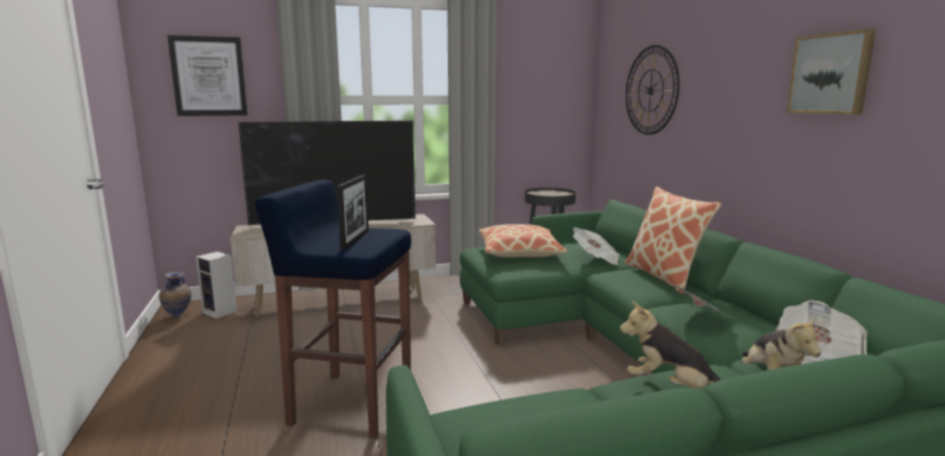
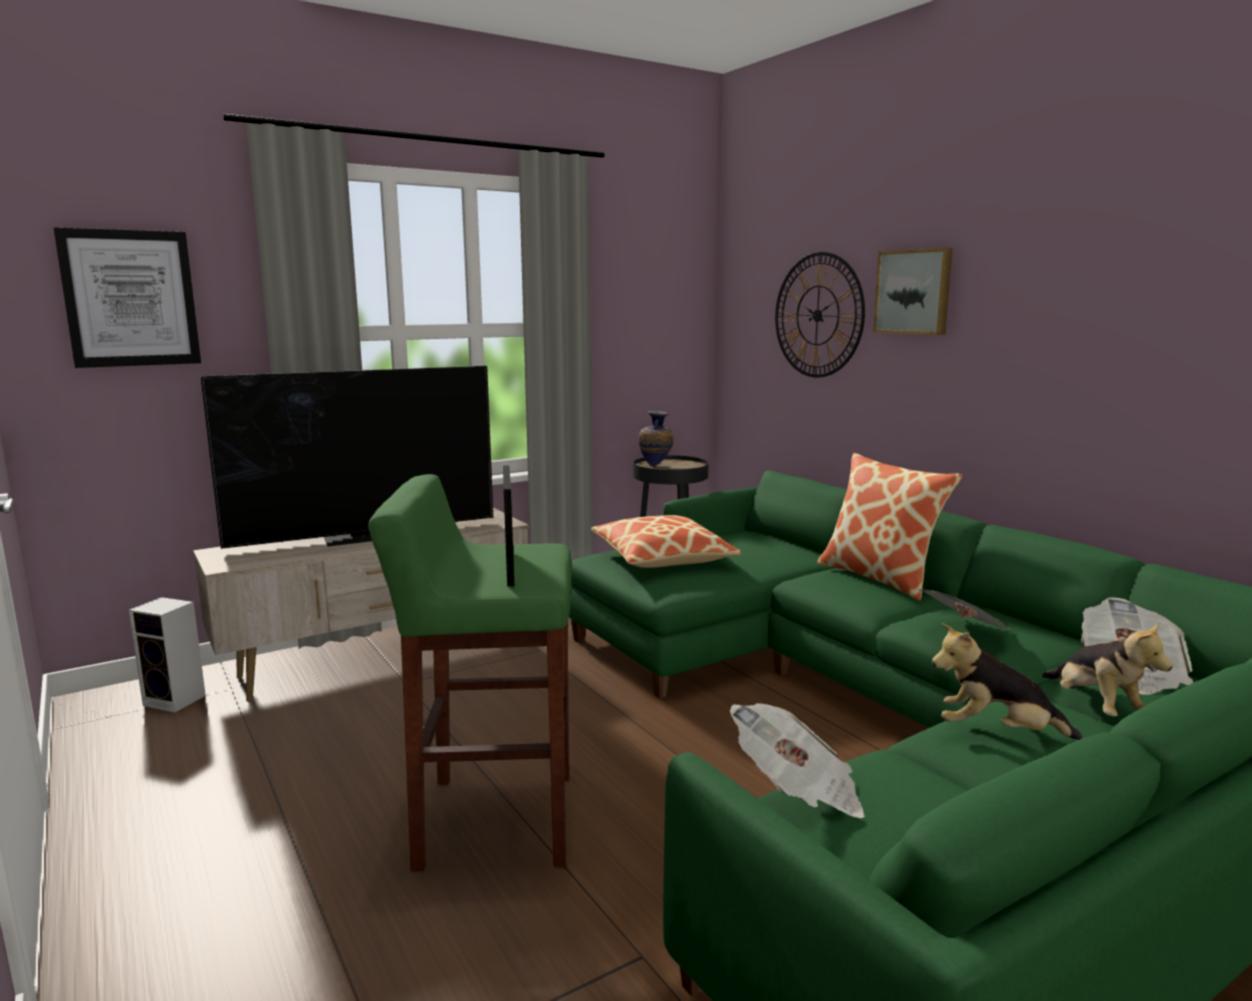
camera: 15 degrees left, 0 degrees up
(178, 316) = (99, 717): vase -> vase (656, 466)
(350, 403) = (493, 820): blue stool -> green stool
(596, 259) = (775, 559): newspaper -> newspaper (797, 791)
(831, 74) = (1092, 305): picture -> picture (914, 292)

